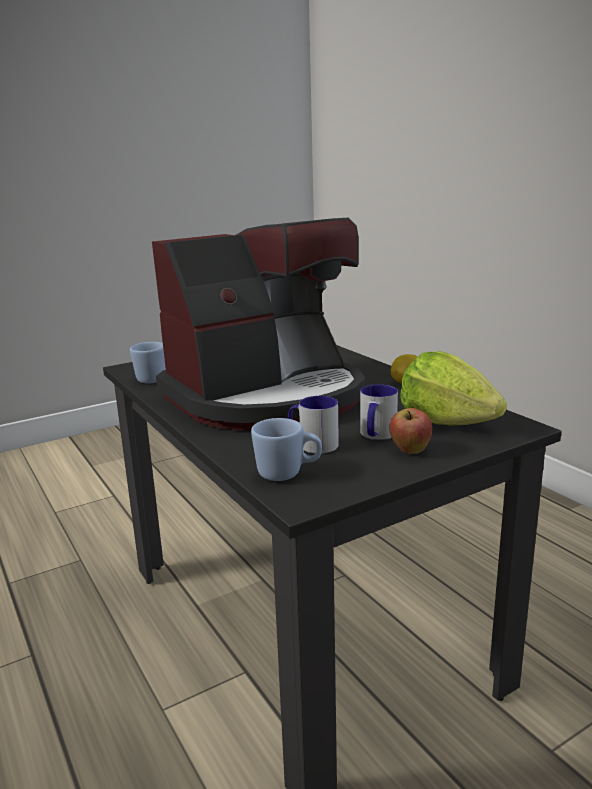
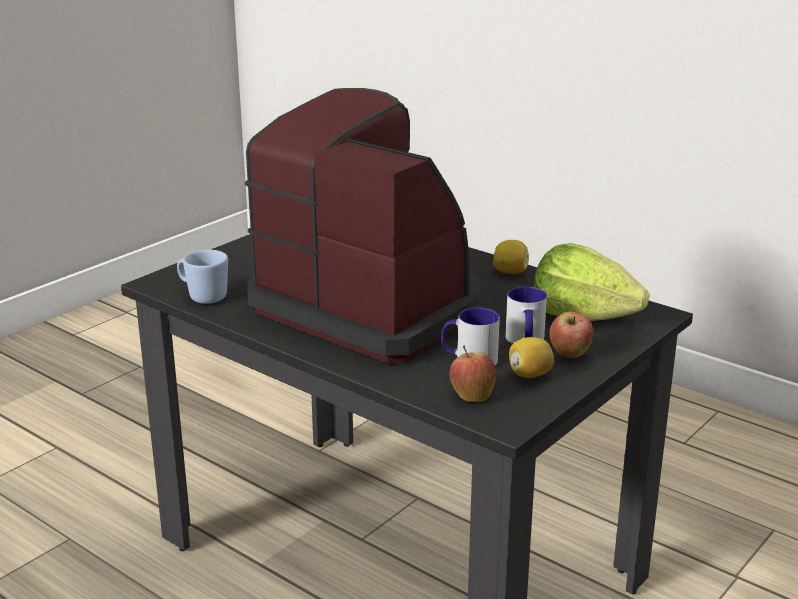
camera: 20 degrees left, 5 degrees up
(267, 397) = (371, 307): coffee machine -> coffee machine turned 90 degrees counterclockwise
(288, 474) = (472, 396): blue mug -> apple
(357, 463) = (530, 375): none -> lemon

